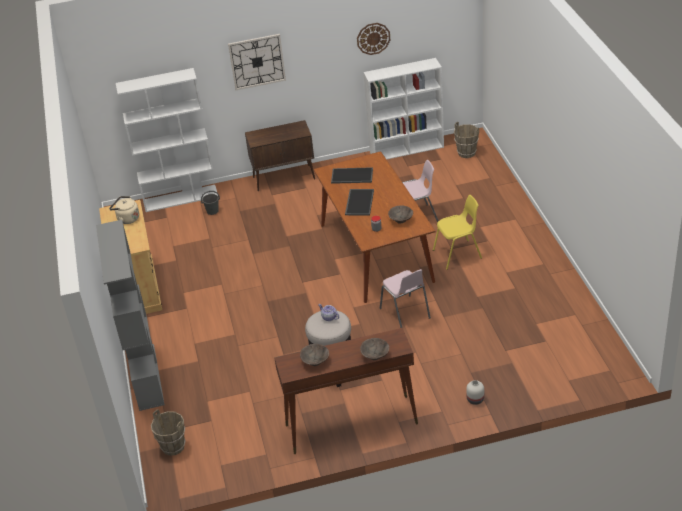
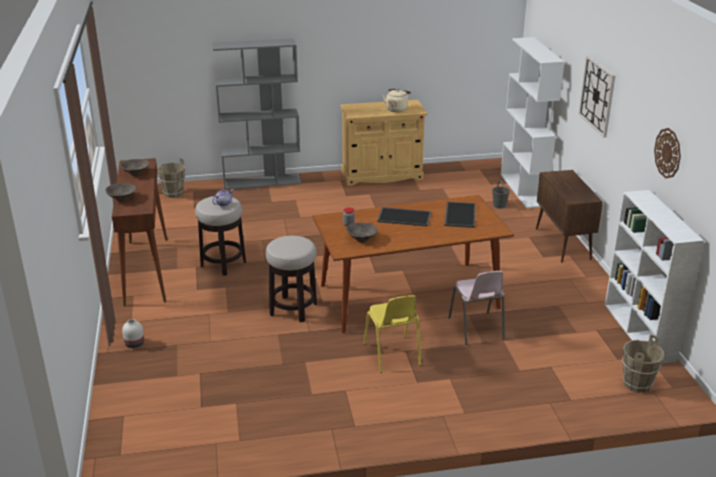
camera: 90 degrees right, 10 degrees down
(405, 313) = (293, 309): pink chair -> stool

